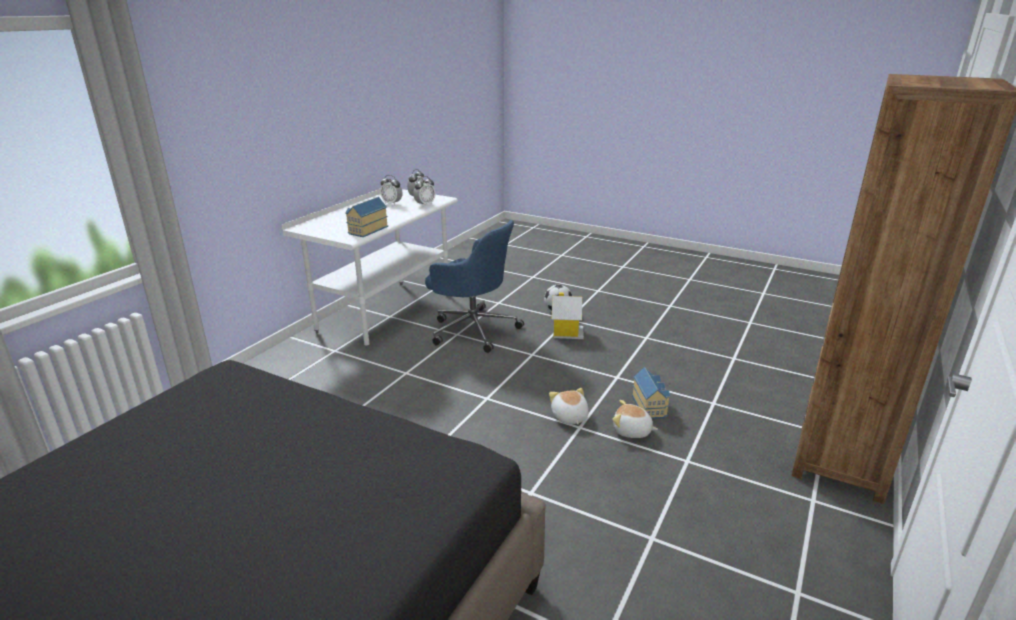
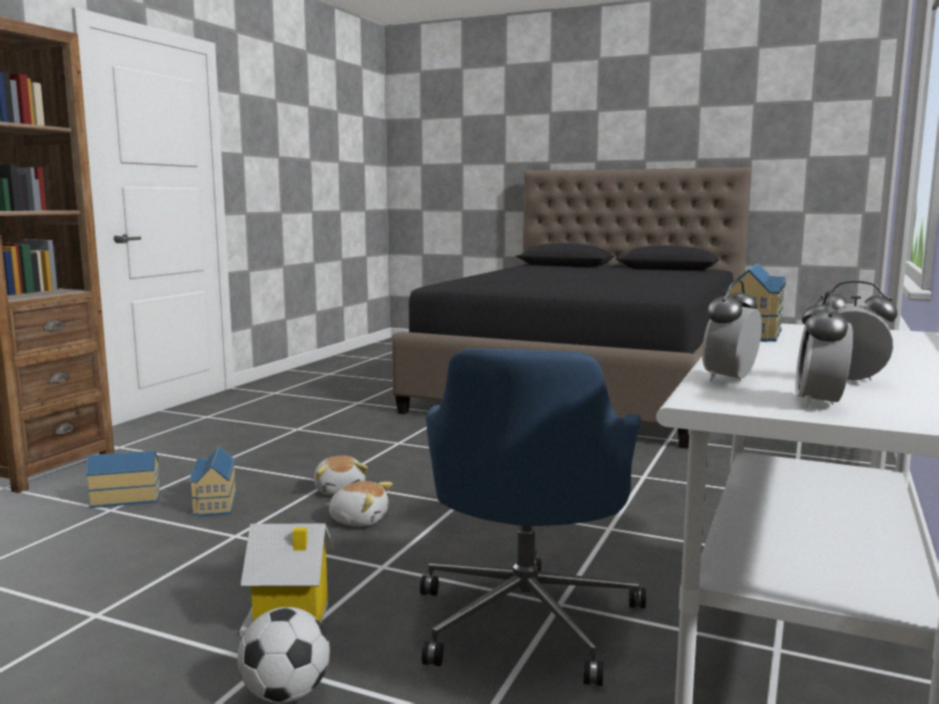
camera: 175 degrees right, 15 degrees down
(473, 329) = (527, 618): blue office chair -> blue office chair turned 105 degrees counterclockwise
(632, 431) = (263, 480): plush toy -> plush toy (359, 520)
(716, 414) = (125, 498): none -> toy house

